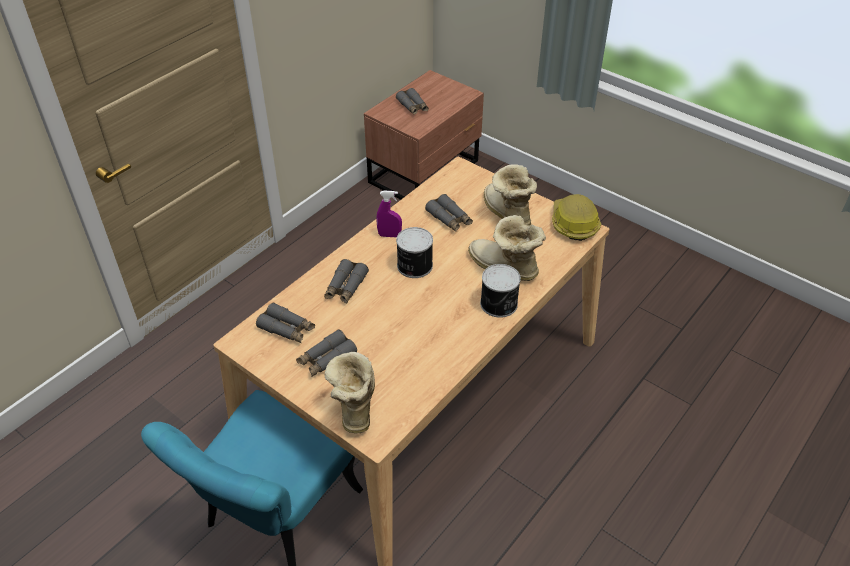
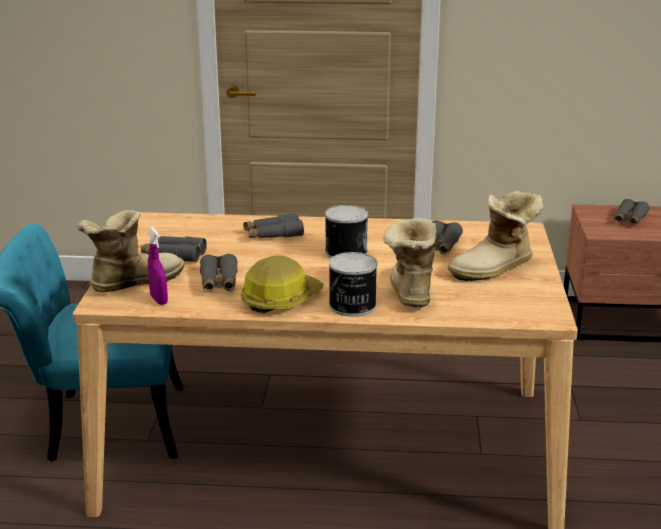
camera: 55 degrees right, 20 degrees down
(287, 329) = (190, 230): grey binoculars -> grey binoculars (219, 282)
(389, 235) = (370, 230): purple spray bottle -> purple spray bottle (159, 300)
(506, 214) = (495, 269): boot -> boot turned 150 degrees counterclockwise
(573, 223) = (546, 307): hard hat -> hard hat (280, 299)

